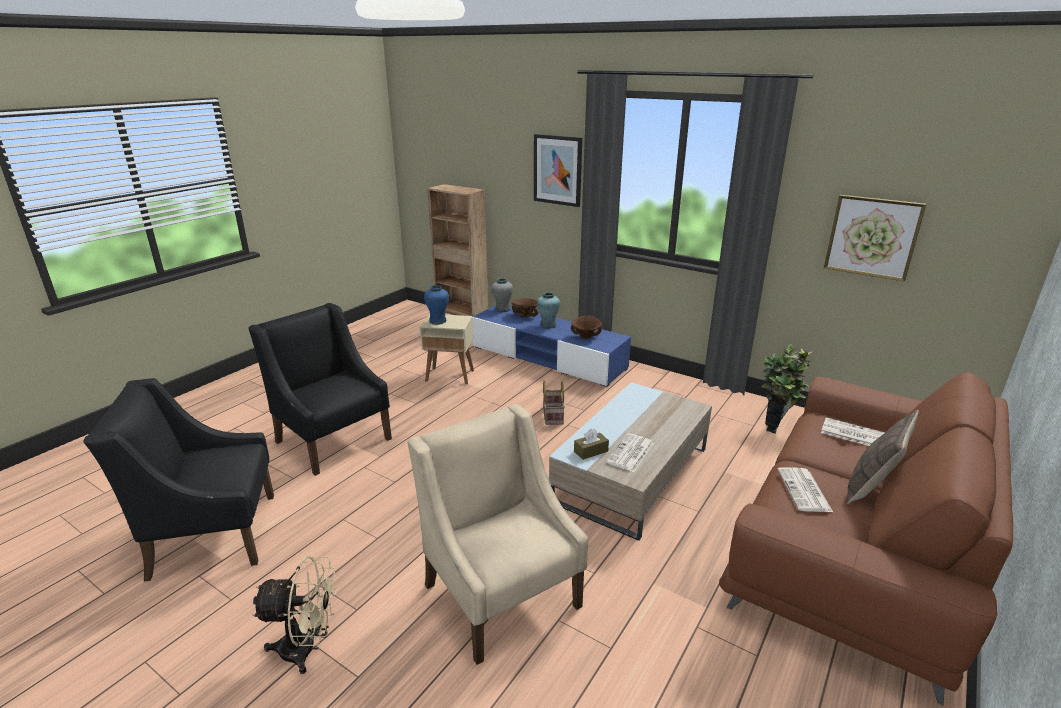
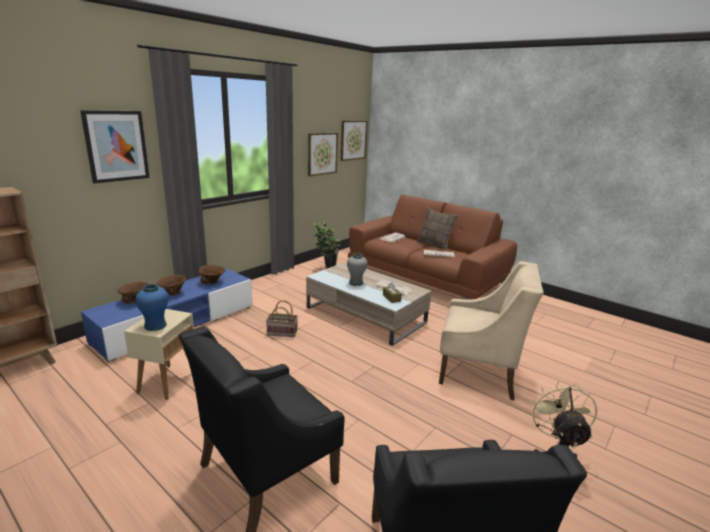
camera: 85 degrees left, 5 degrees down
(501, 594) = (479, 370): beige armchair -> beige armchair turned 135 degrees counterclockwise
(502, 309) = (104, 310): grey vase -> grey vase (356, 283)
(548, 325) = (172, 293): turquoise vase -> brown bowl
(987, 228) = (353, 140): none -> picture

